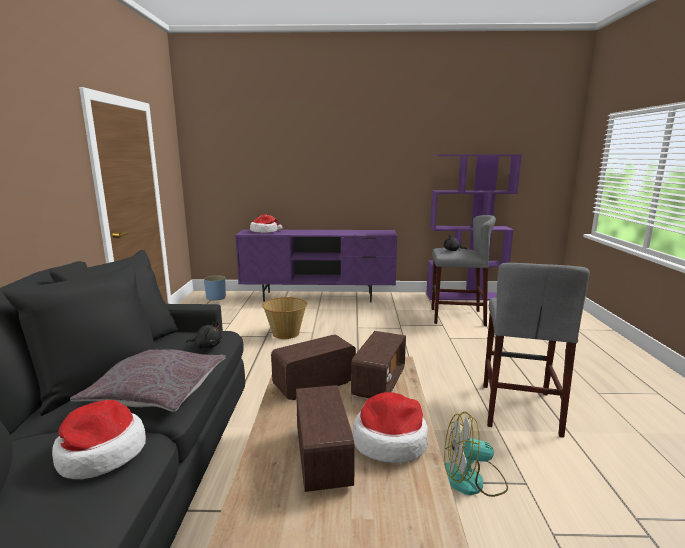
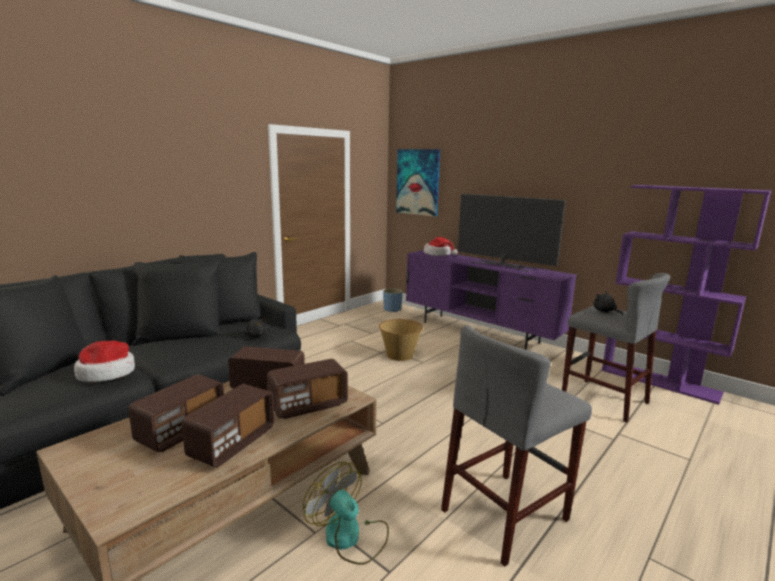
camera: 40 degrees right, 0 degrees up
(157, 390) = (183, 352): grey pillow -> none
(222, 161) = (418, 182): none -> picture
(335, 231) = (503, 265): none -> television
(390, 441) = (232, 443): hat -> radio

